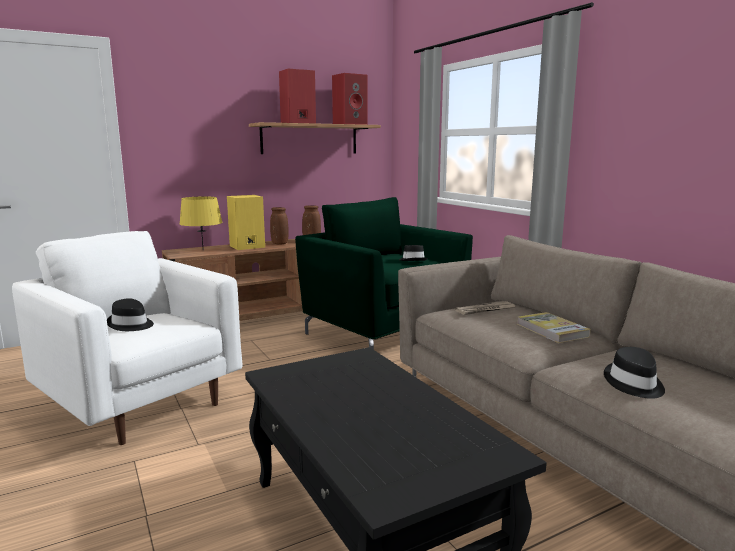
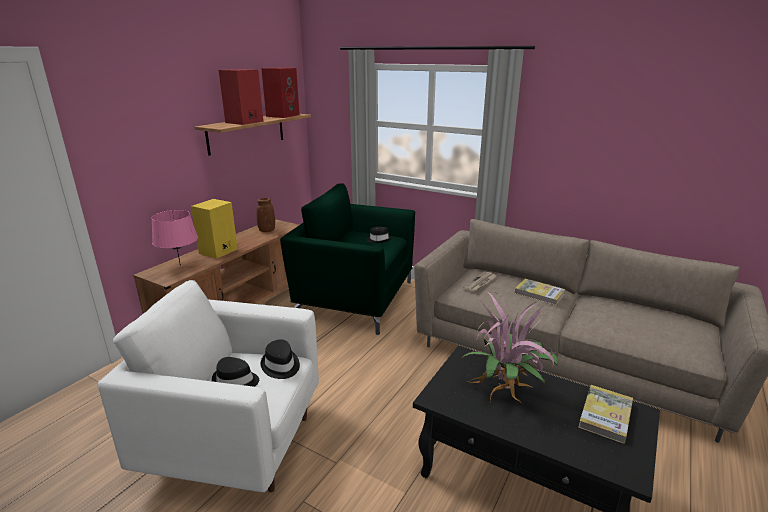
camera: 30 degrees left, 10 degrees up
(203, 250) = (180, 265): yellow table lamp -> pink table lamp
(279, 243) = (243, 240): brown vase -> none
(356, 390) = (505, 391): none -> potted plant
(448, 442) = (605, 415): none -> book
(633, 384) = (627, 330): black hat -> black hat (280, 366)

